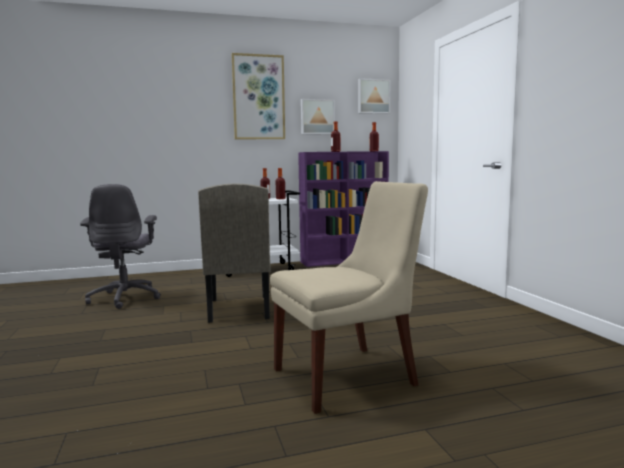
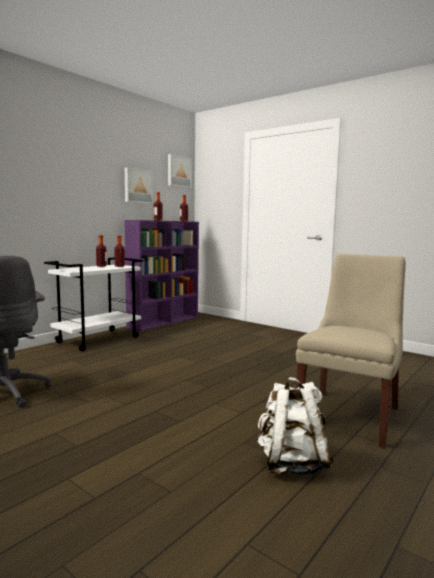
camera: 35 degrees left, 0 degrees up
(204, 397) = (291, 464): none -> white backpack
(238, 309) = (158, 380): beige chair -> none
(258, 97) = (88, 161): picture -> none

